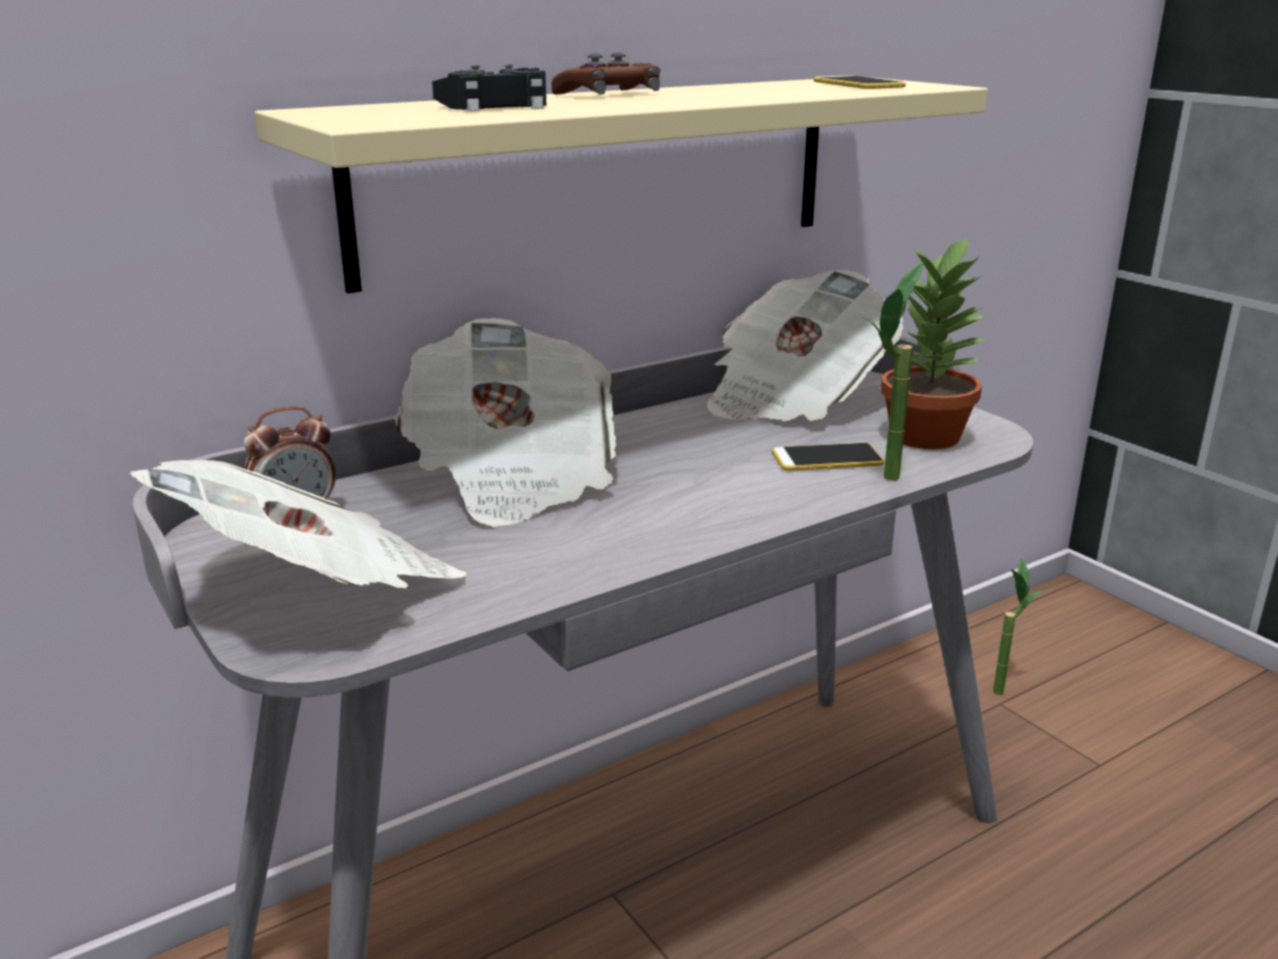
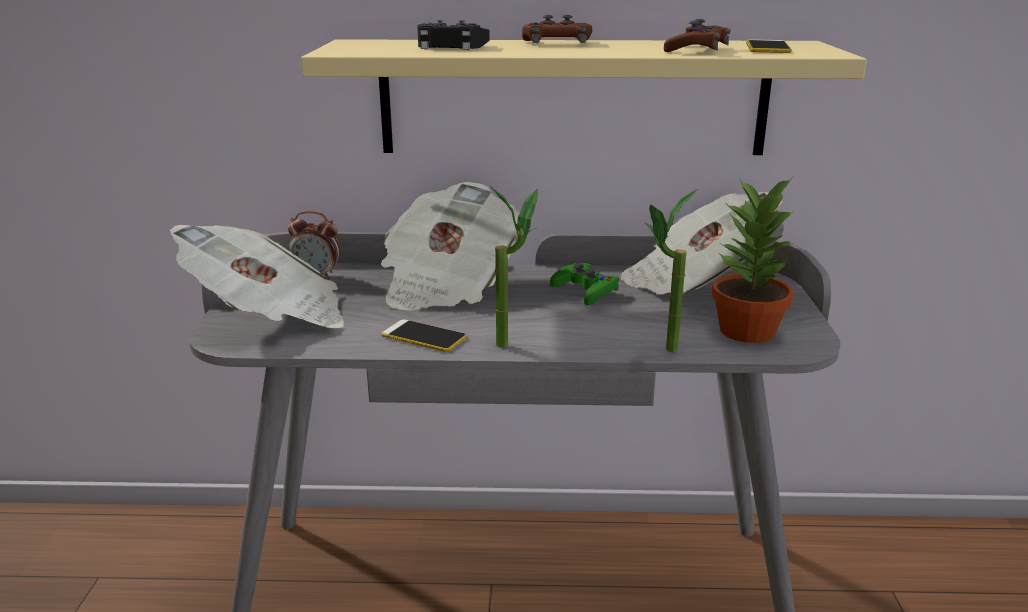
camera: 35 degrees right, 0 degrees up
(693, 438) = (585, 290): none -> green game controller
(800, 90) = (697, 49): none -> brown game controller
(827, 459) = (649, 326): phone -> phone (424, 337)
(1002, 687) = (907, 580): potted plant -> potted plant (514, 343)

